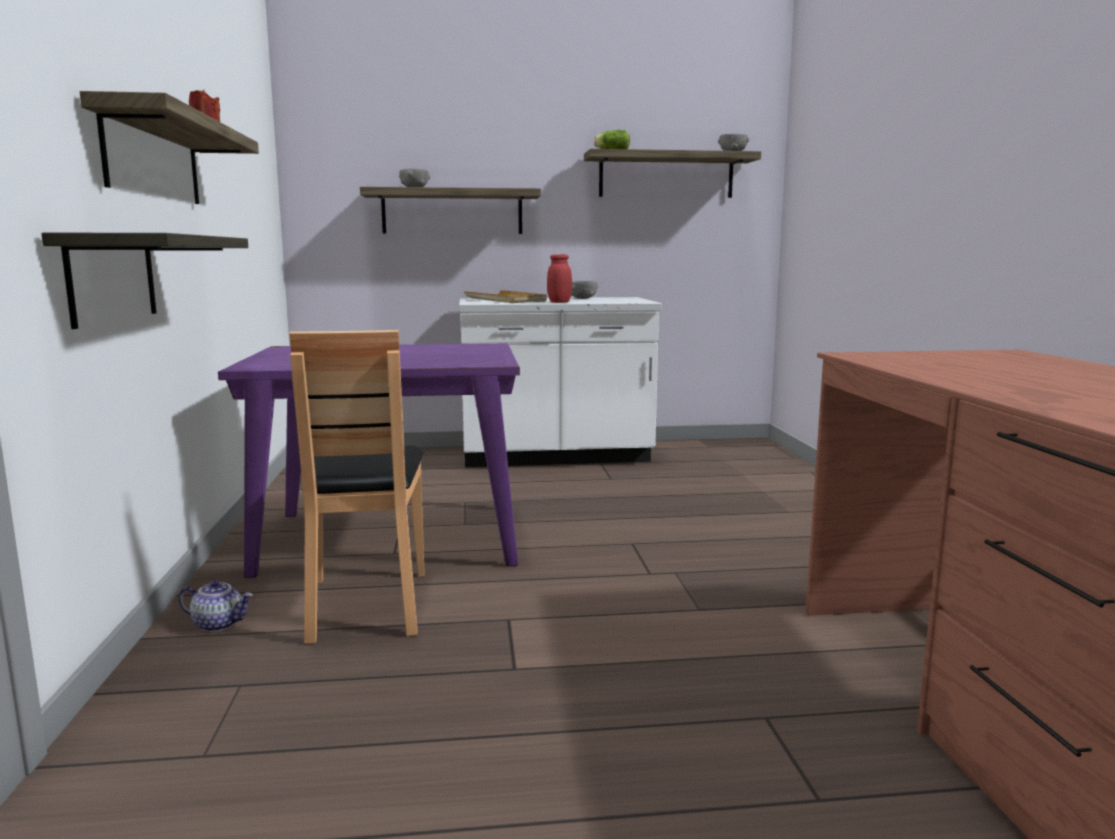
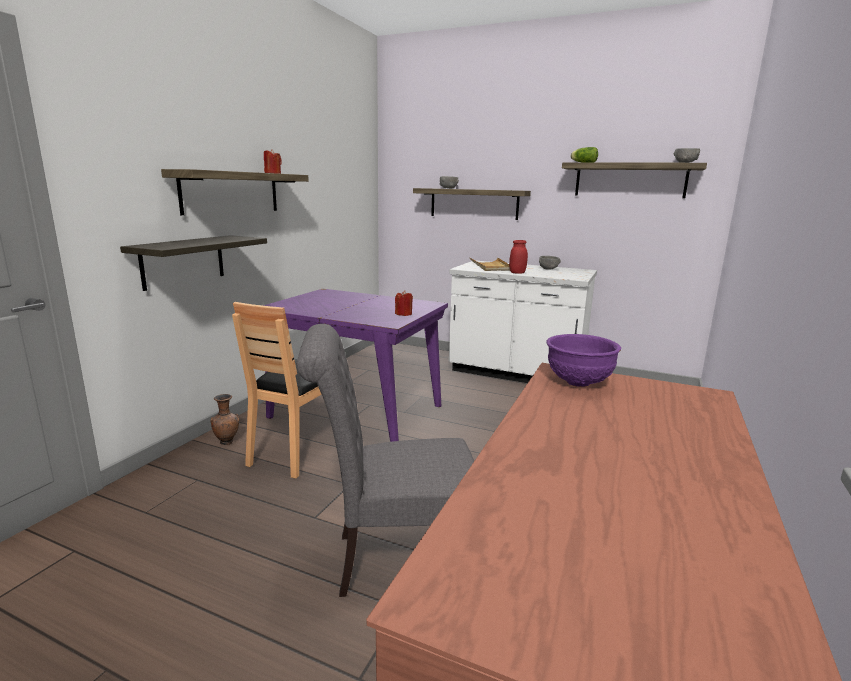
camera: 30 degrees right, 5 degrees up
(219, 624) = (227, 442): teapot -> brown vase
(483, 355) = (403, 314): none -> red candle
(686, 675) = (395, 559): none -> grey chair
(897, 358) = (578, 382): none -> purple bowl

